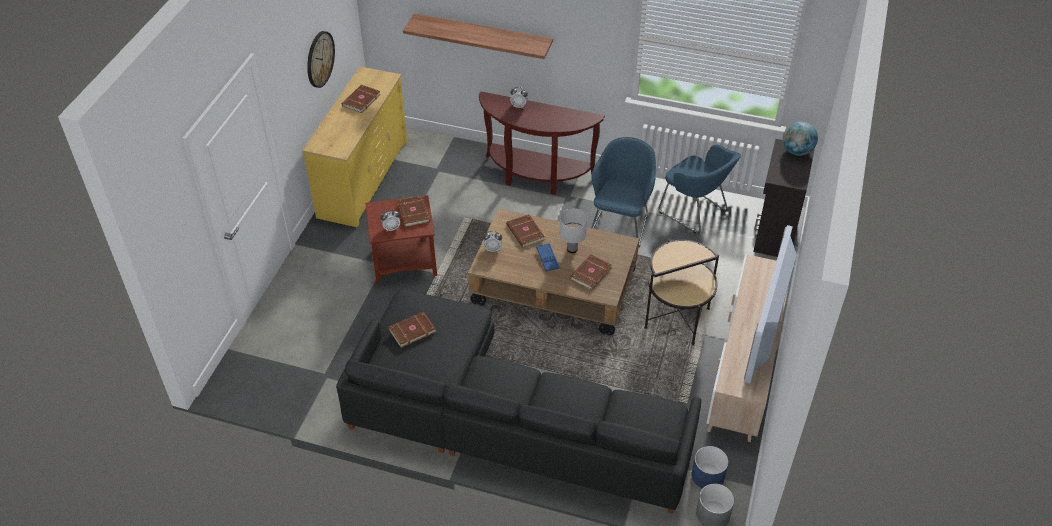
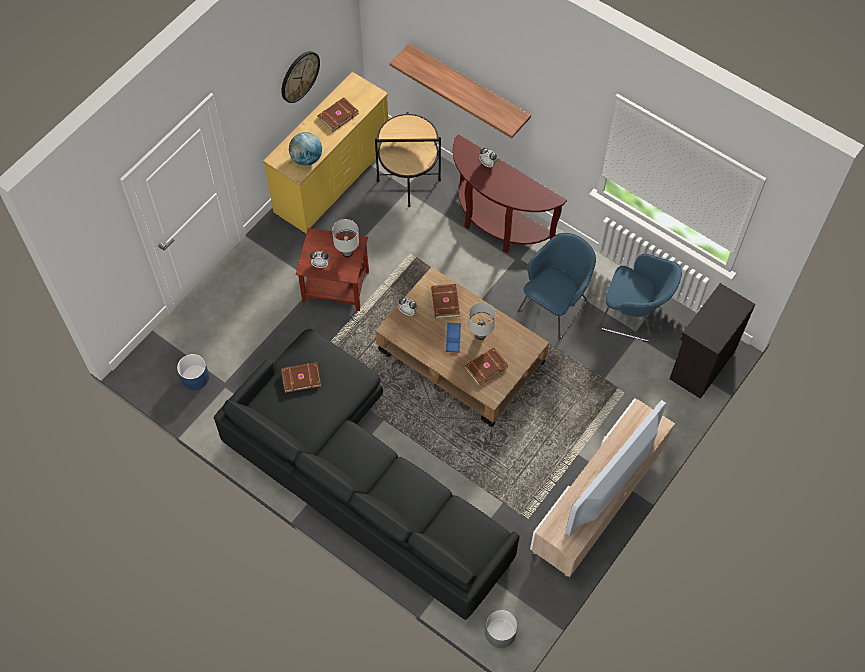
camera: 20 degrees right, 15 degrees up
(414, 212) = (347, 252): brown book -> white table lamp
(677, 318) = (560, 428): side table -> side table (408, 180)
(695, 213) = (634, 316): blue armchair -> blue armchair turned 45 degrees counterclockwise
(708, 475) = (513, 595): blue planter -> blue planter (195, 377)
(796, 151) = (733, 305): globe -> globe (306, 158)

